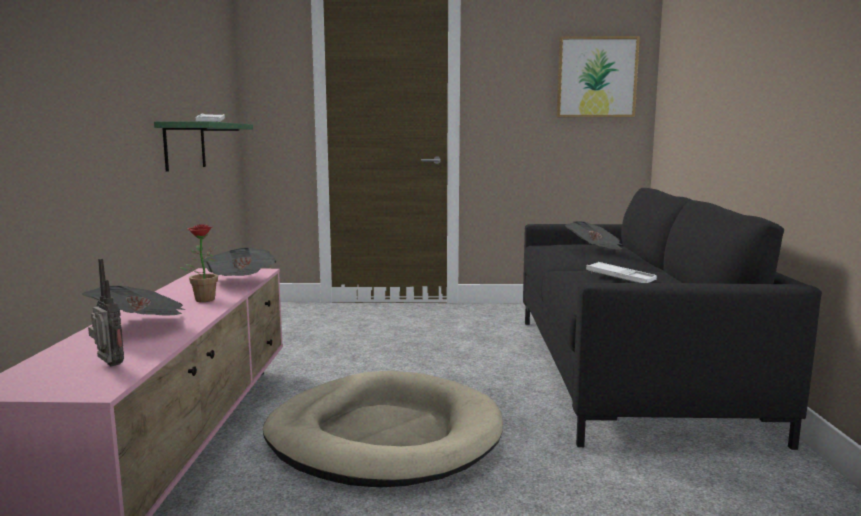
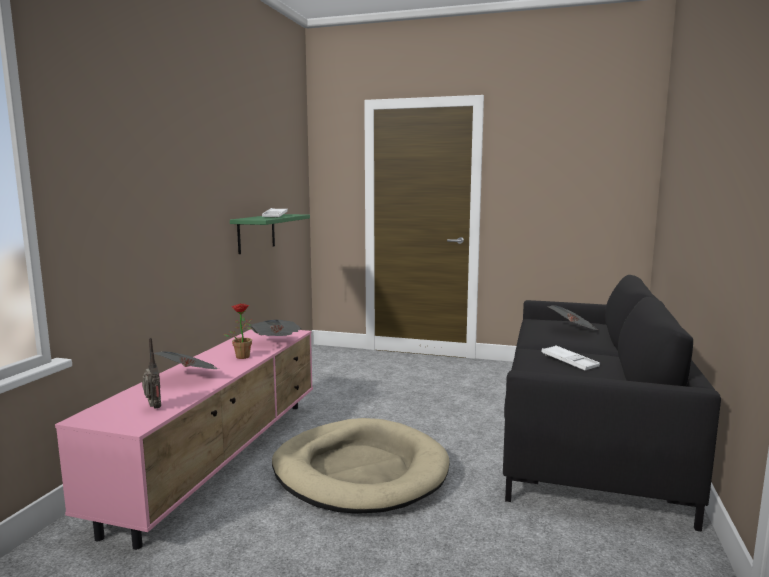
camera: 15 degrees right, 0 degrees up
(596, 77) = (602, 172): picture -> none

